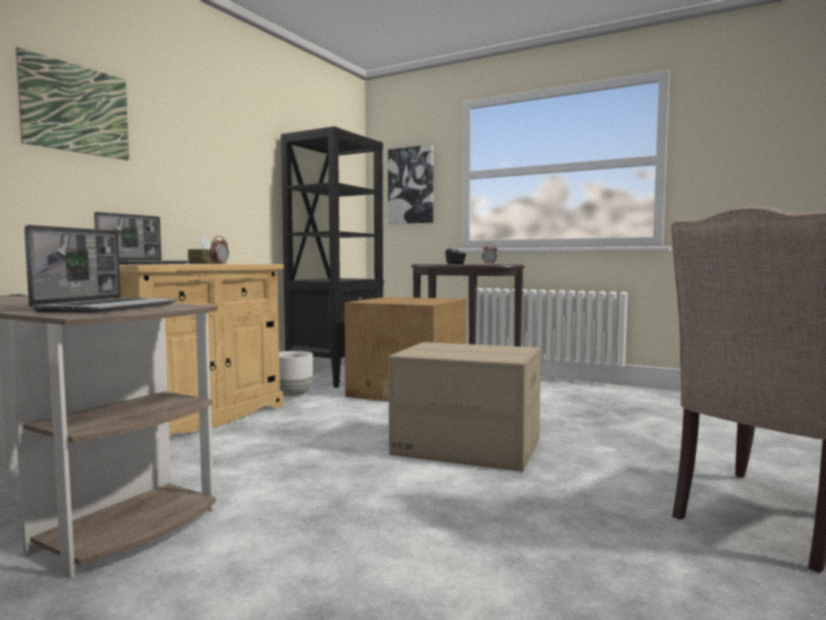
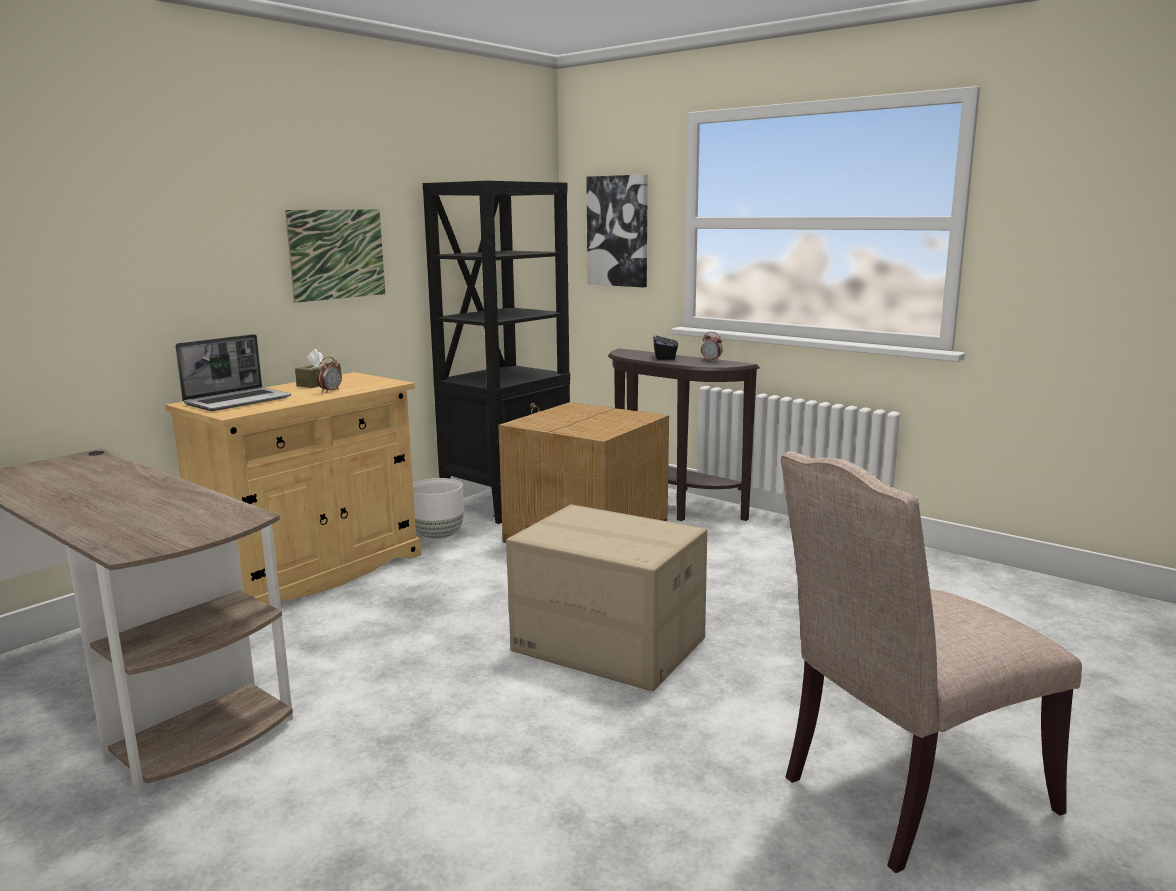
camera: 10 degrees right, 10 degrees up
(76, 109) = (147, 214): picture -> picture (337, 254)
(109, 307) = (166, 520): laptop -> none

